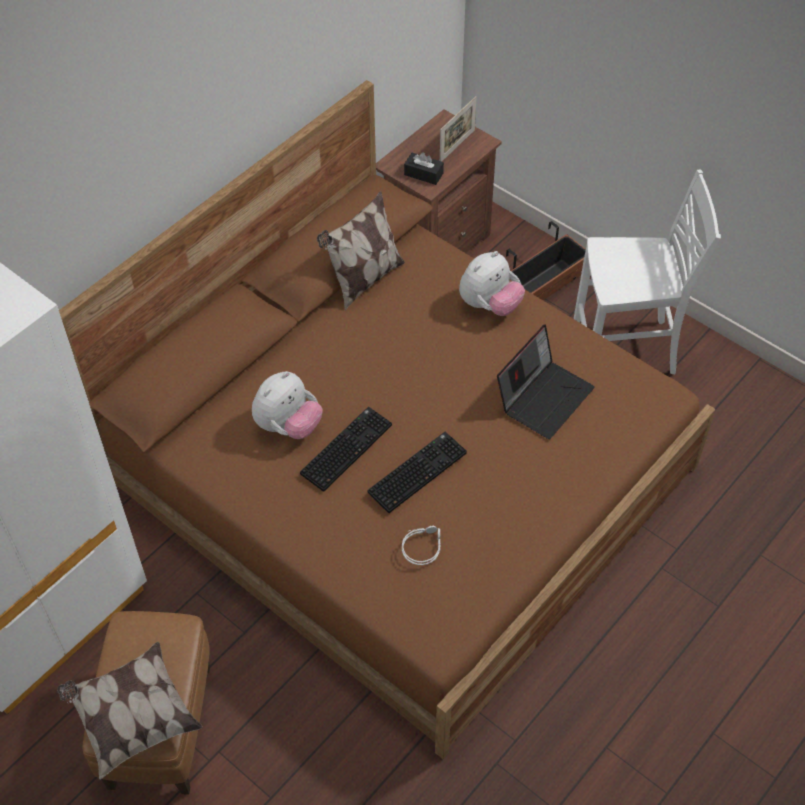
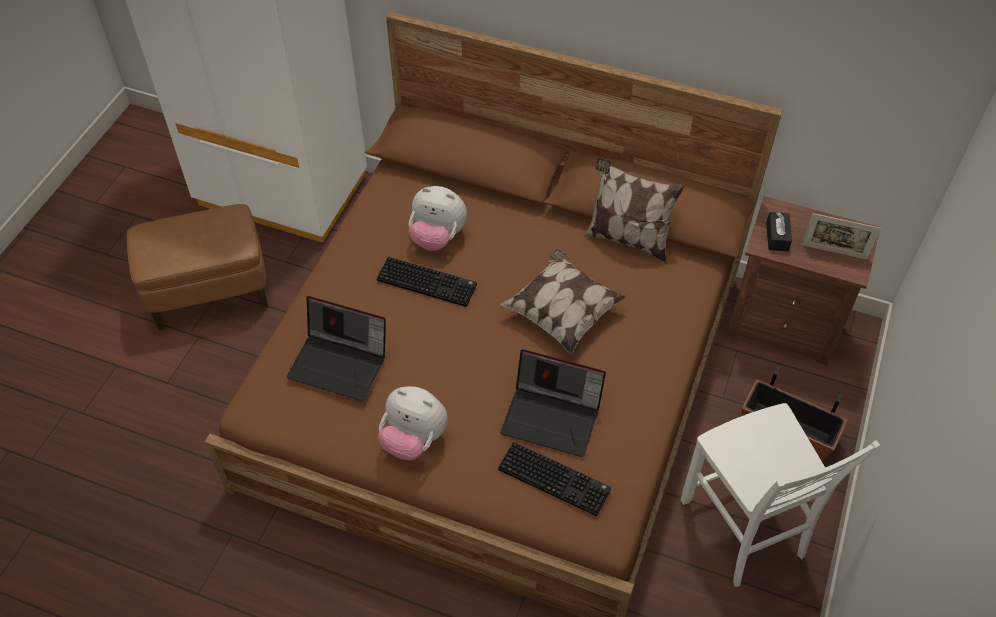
camera: 70 degrees right, 0 degrees up
(132, 718) = (157, 243): pillow -> pillow (562, 312)
(417, 471) = (420, 338): keyboard -> keyboard (556, 478)
(422, 546) = (340, 363): grey headphones -> laptop
(489, 305) = (647, 343): plush toy -> plush toy (414, 439)

